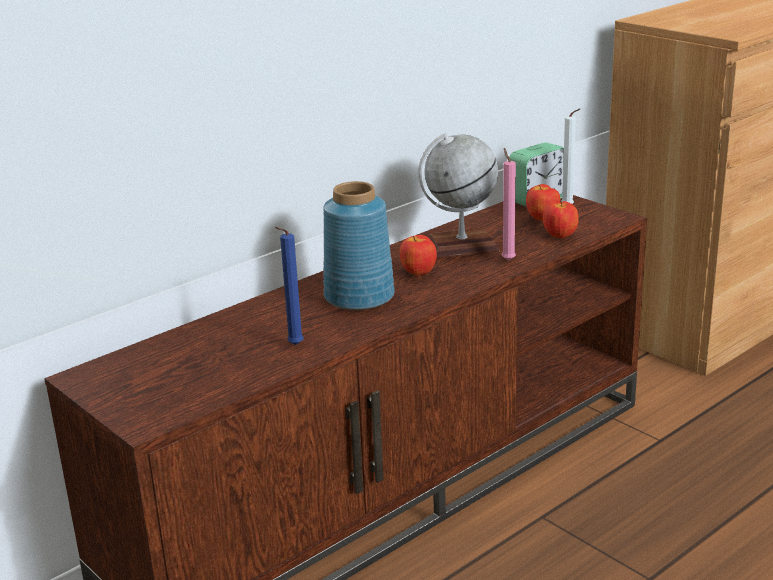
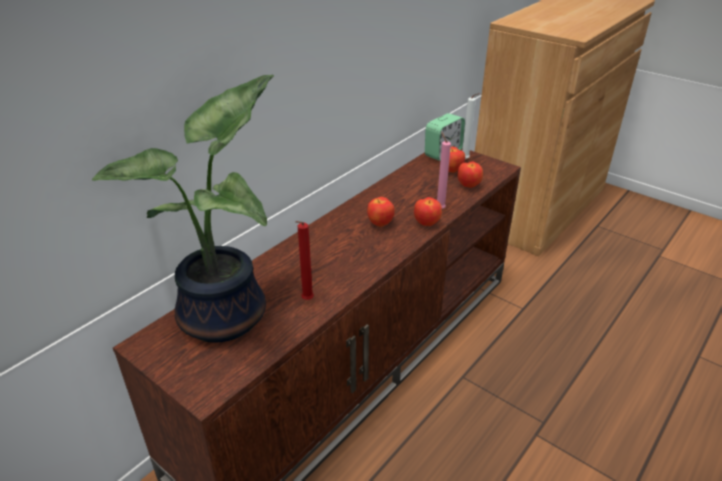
camera: 10 degrees left, 10 degrees up
(191, 356) = (229, 316): none -> potted plant
(293, 346) = (306, 300): blue candle -> red candle
(360, 297) = (344, 249): blue vase -> none
(461, 246) = (403, 197): globe -> none
(483, 275) = (427, 224): none -> apple

